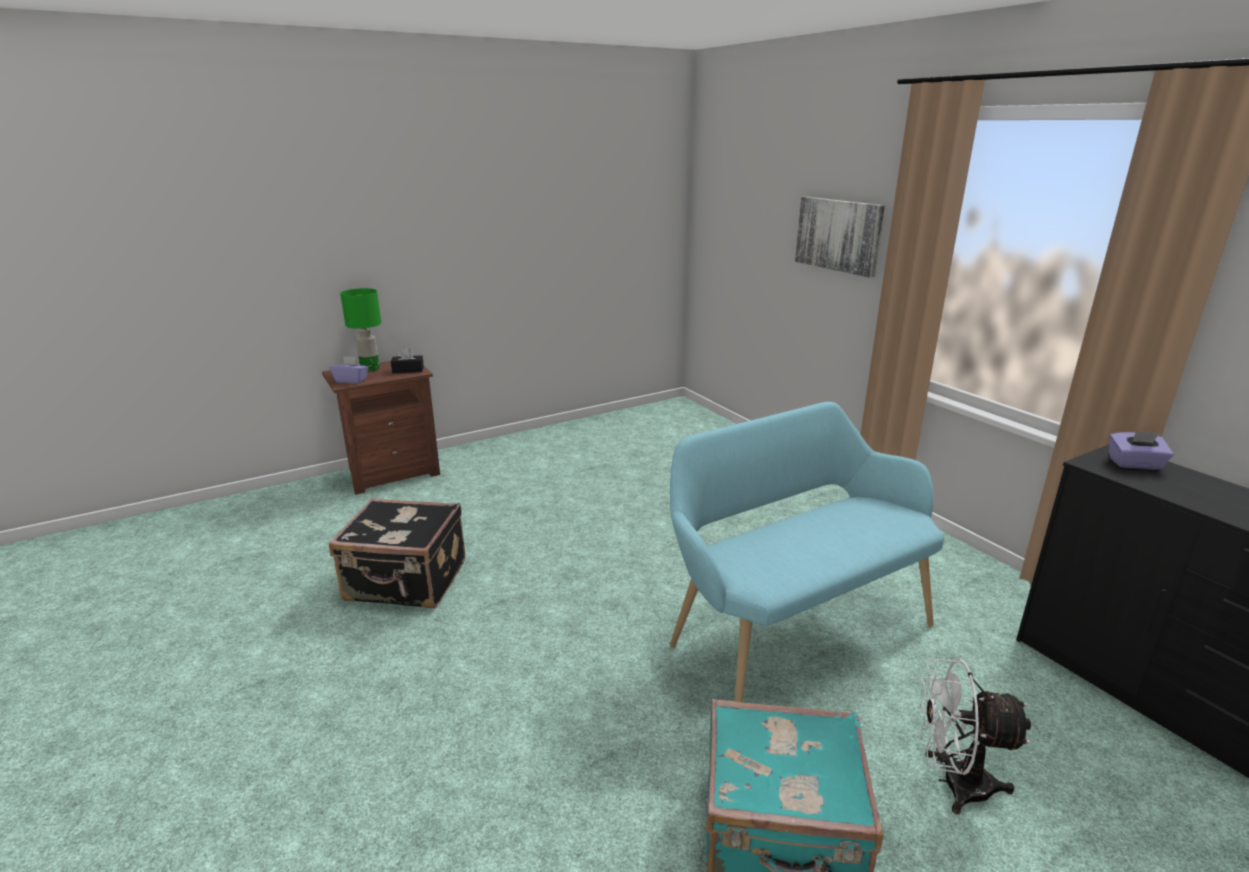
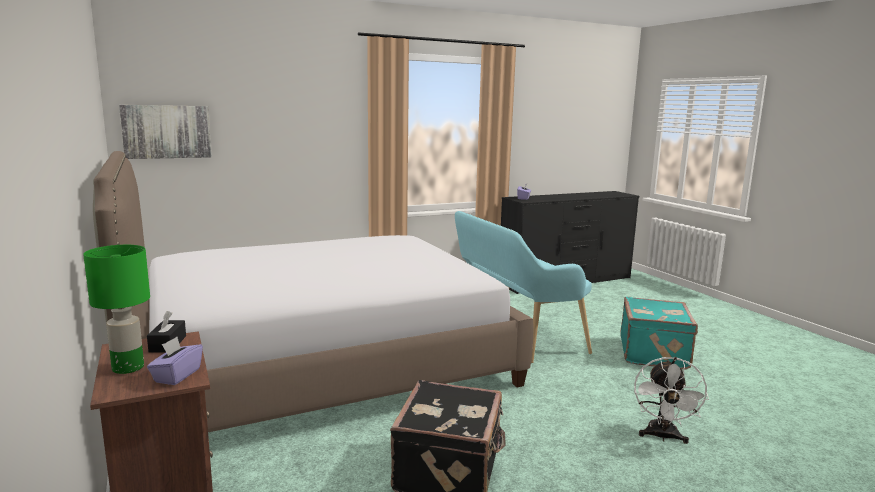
camera: 85 degrees left, 10 degrees down
(618, 490) = (318, 366): none -> bed
(839, 235) = (313, 131): picture -> picture (167, 131)
(953, 783) = (608, 320): white fan -> white fan (662, 437)

